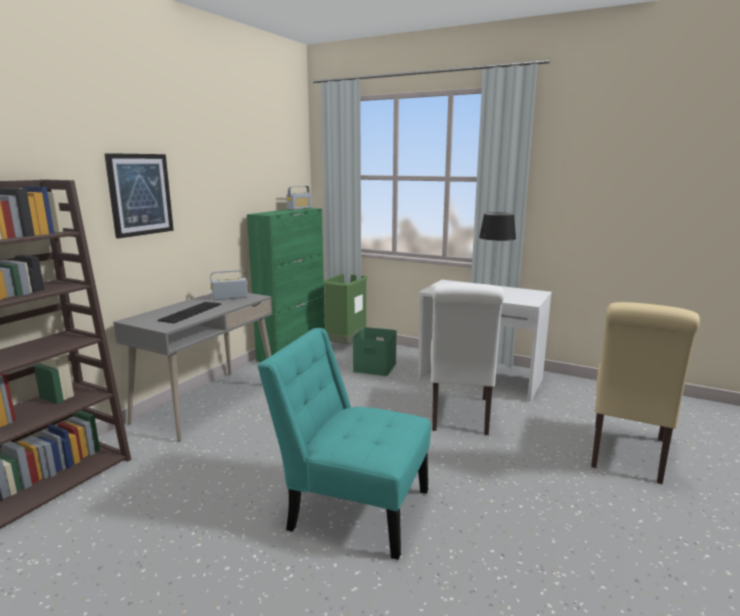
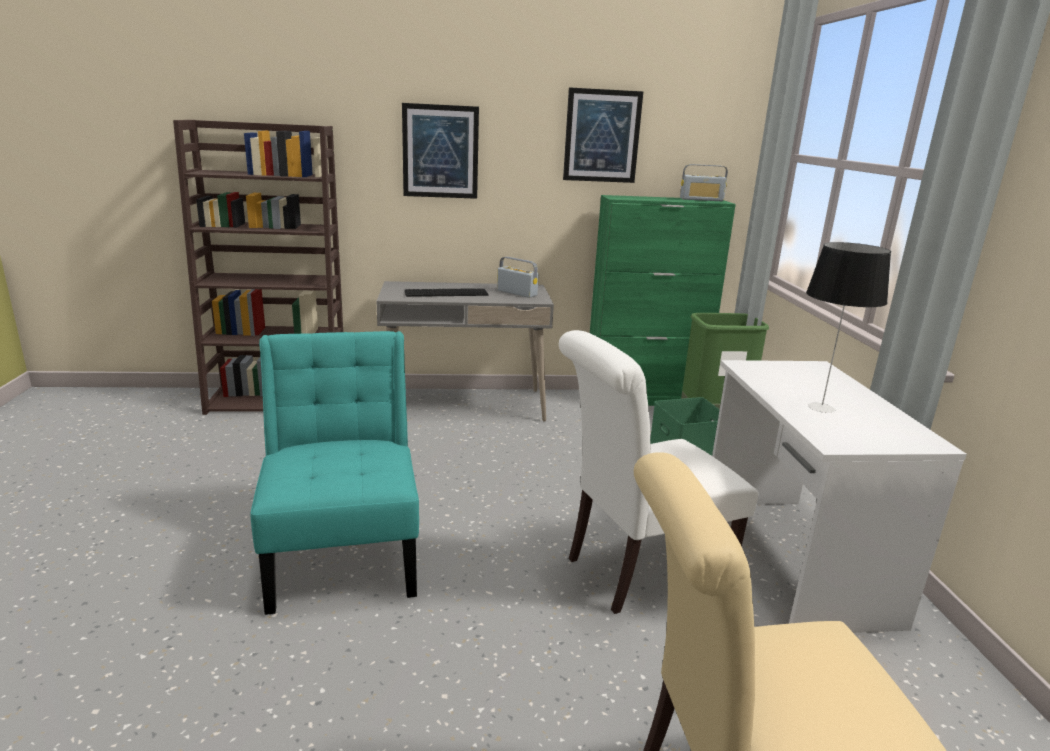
camera: 55 degrees right, 5 degrees up
(239, 172) = (602, 136): none -> picture

